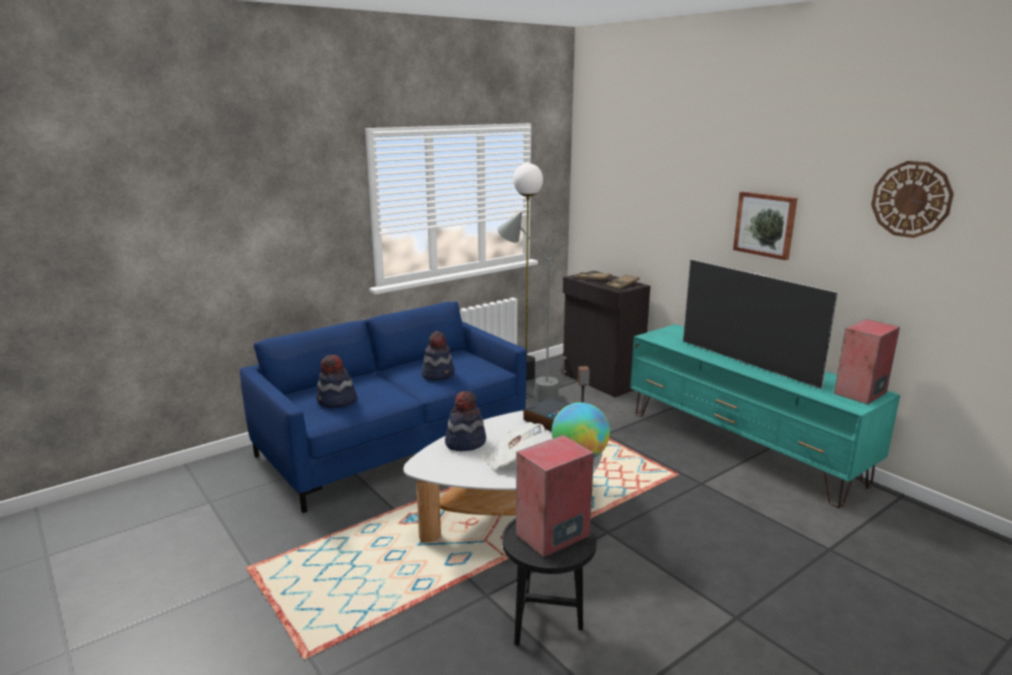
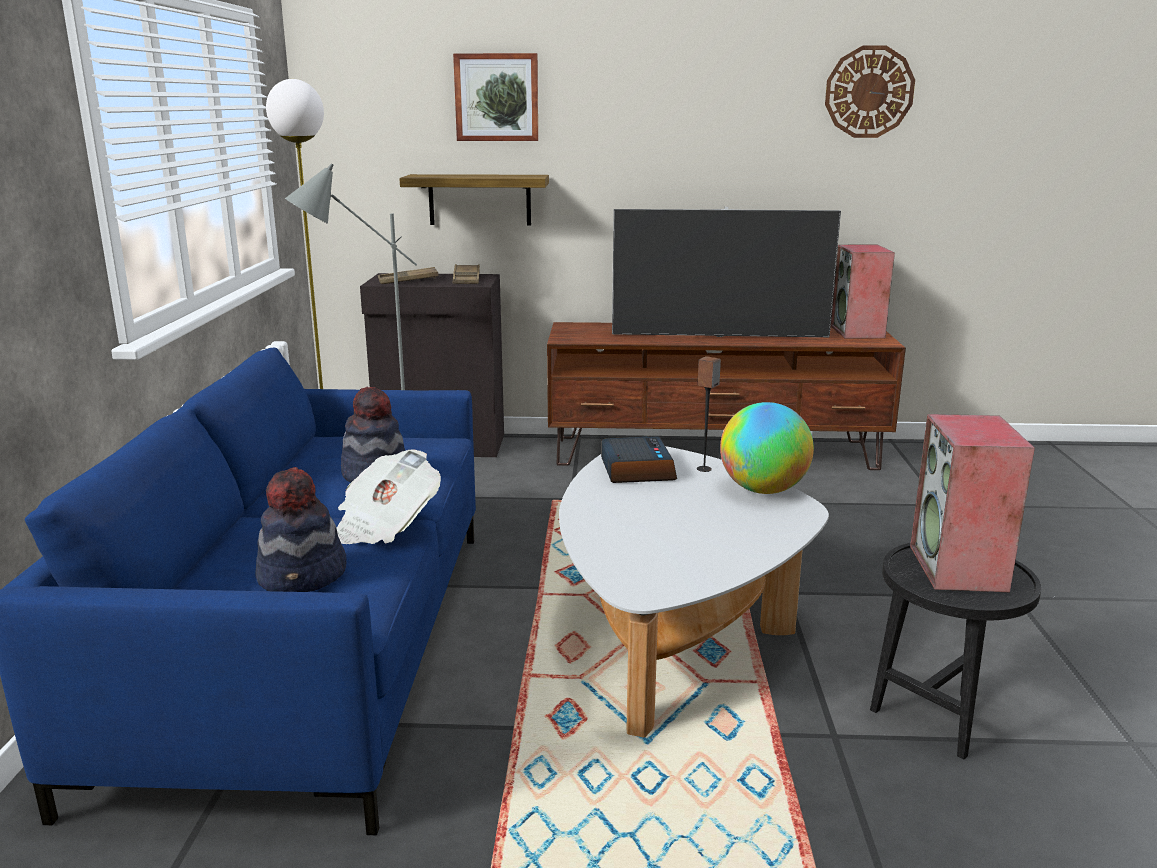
camera: 50 degrees left, 0 degrees up
(465, 442) = (611, 537): hat -> none
(511, 459) = (712, 527): newspaper -> newspaper (385, 526)
(646, 237) = (479, 199): none -> shelf
(742, 447) = (715, 453): turquoise tv stand -> brown tv stand
(765, 224) = (683, 149): picture -> picture (497, 97)

